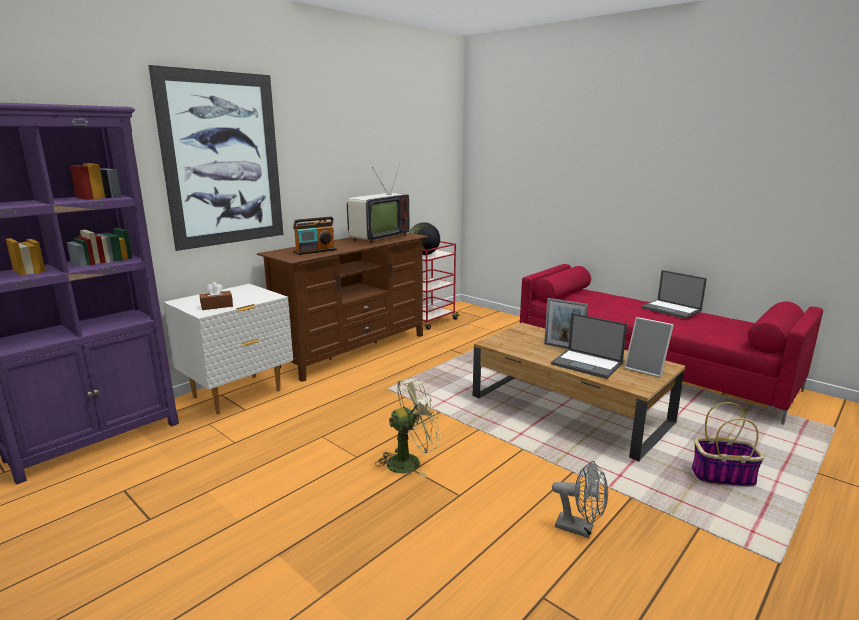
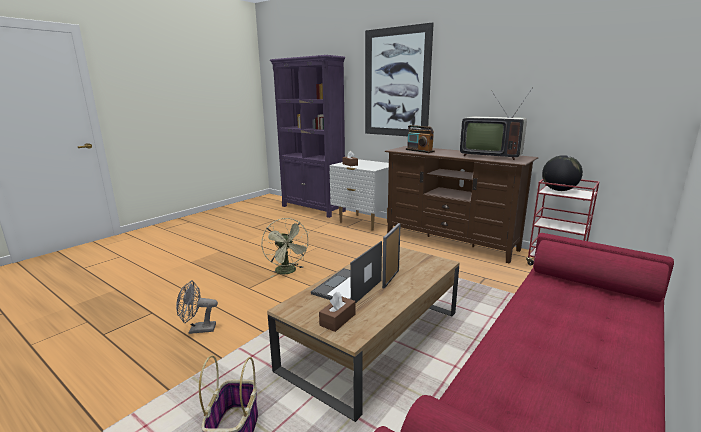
camera: 85 degrees right, 0 degrees up
(580, 529) = (198, 329): grey fan -> grey fan turned 60 degrees clockwise
(646, 369) = (337, 320): picture frame -> brown tissue box
(671, 309) = (604, 375): laptop -> none

